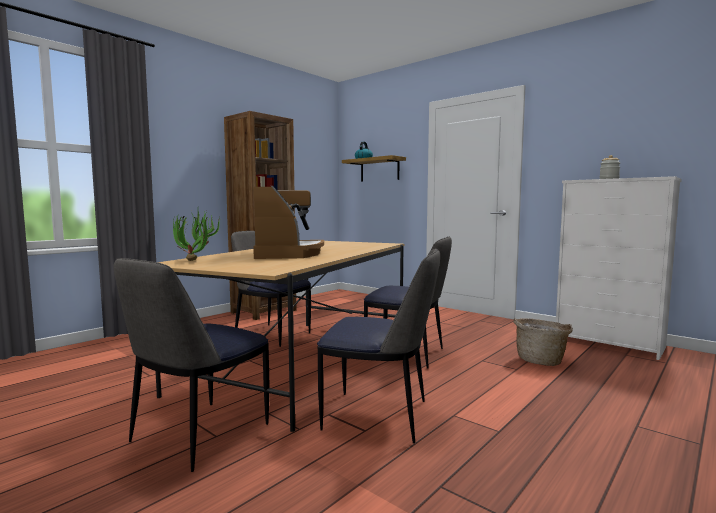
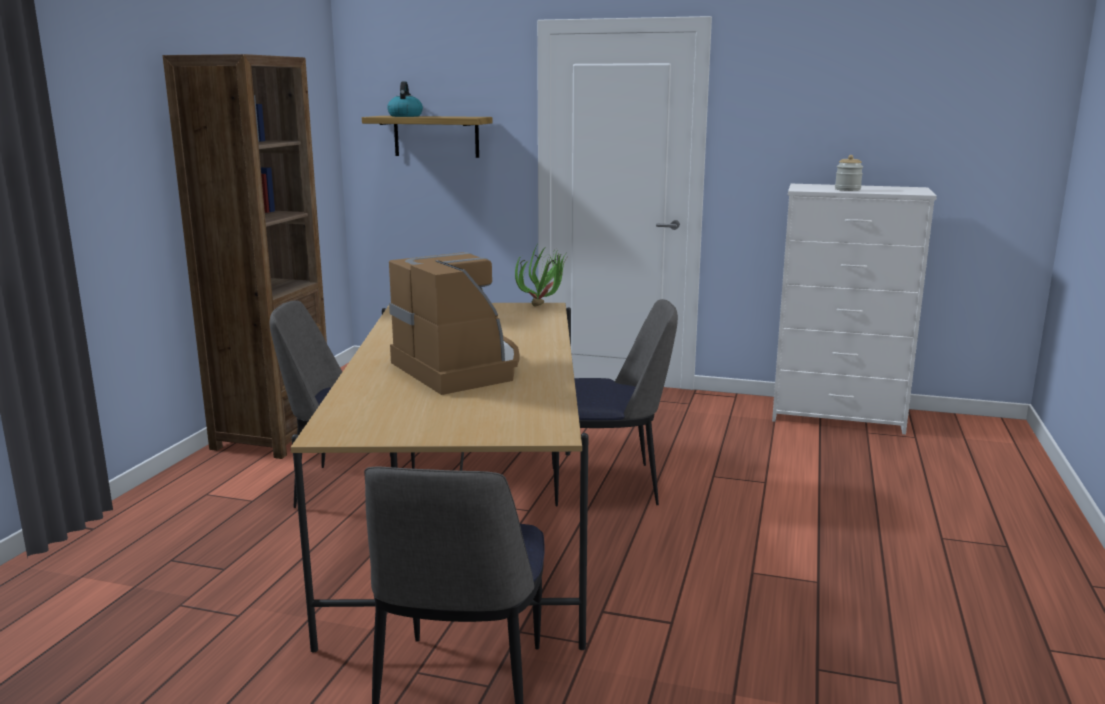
camera: 25 degrees left, 10 degrees up
(196, 261) = (364, 417): potted plant -> potted plant (544, 306)
(379, 416) = (668, 597): chair -> none
(540, 361) = (782, 462): basket -> none

